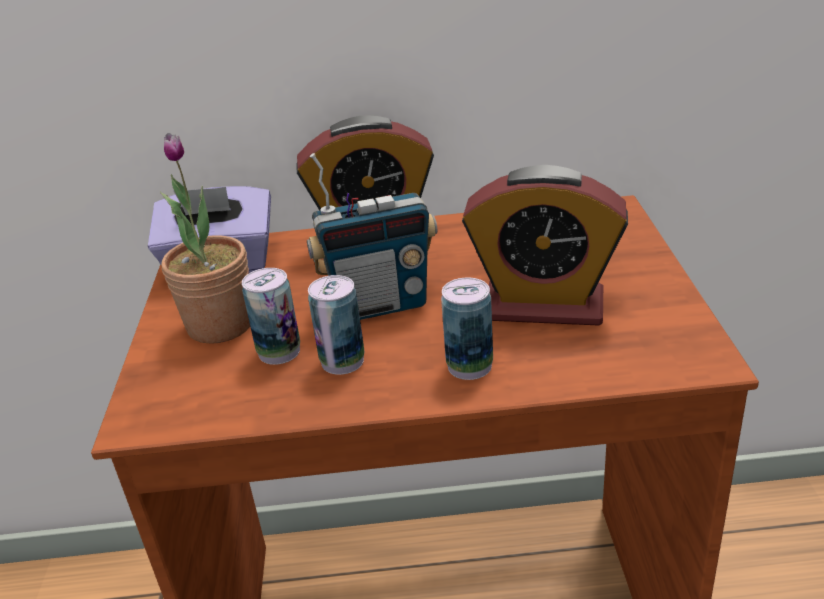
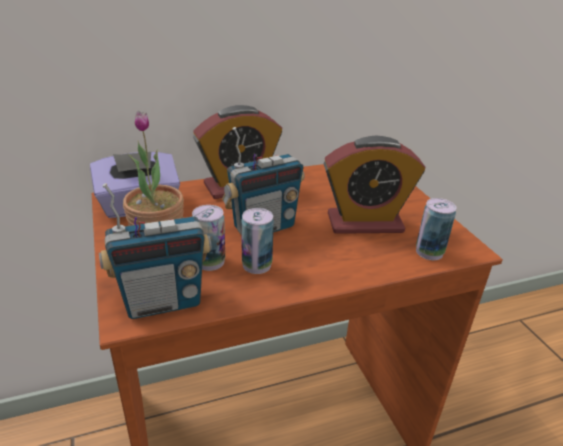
camera: 20 degrees left, 0 degrees up
(191, 403) = (163, 302): none -> radio
(469, 366) = (339, 262): can -> can (429, 252)

